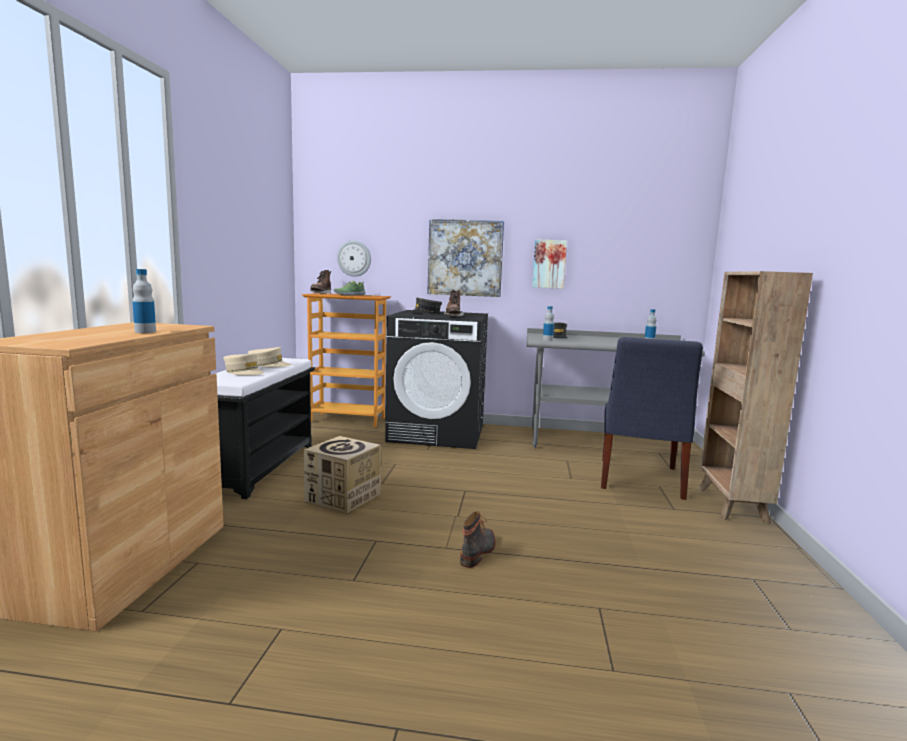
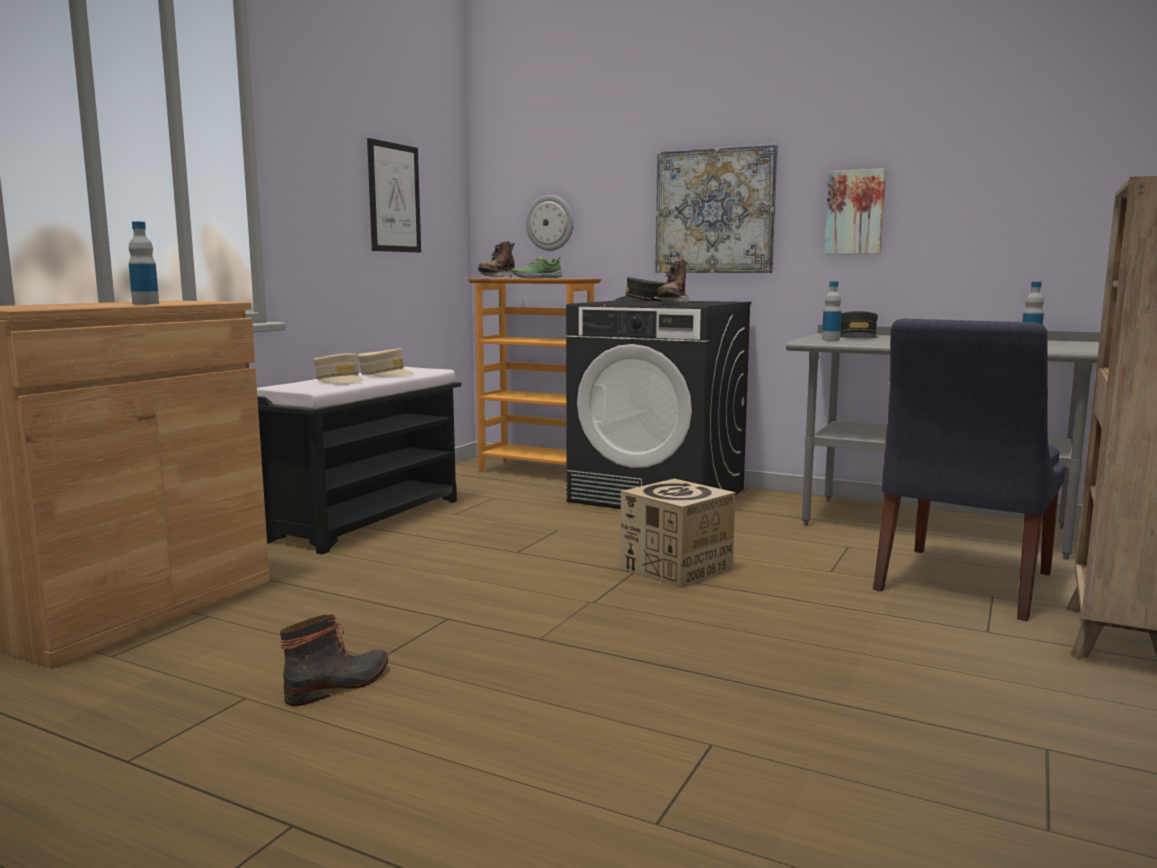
camera: 20 degrees right, 0 degrees up
(255, 239) = (394, 198): none -> picture
(343, 497) = (447, 563): cardboard box -> cardboard box (676, 569)
(478, 551) = (584, 648): boot -> boot (339, 685)

